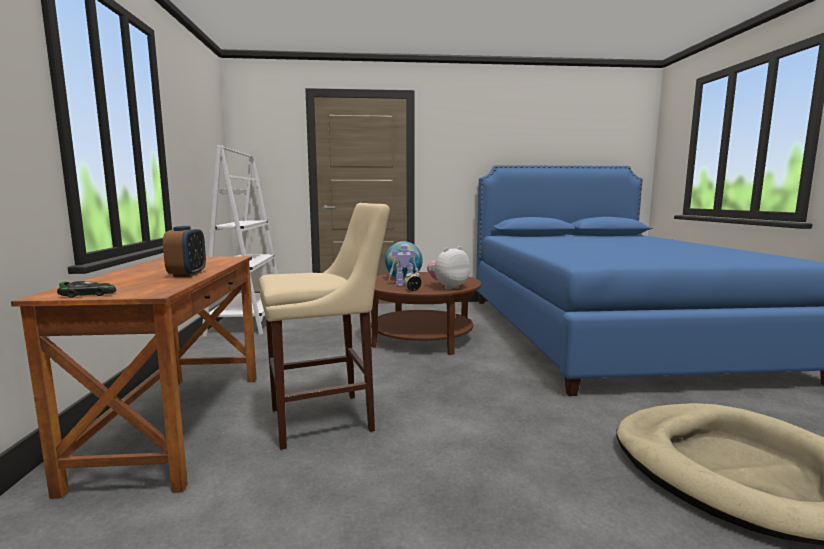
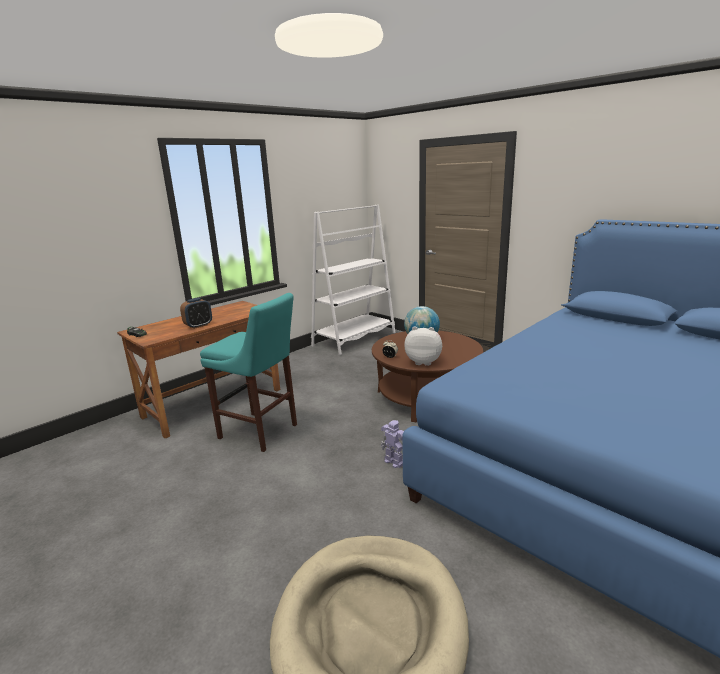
camera: 50 degrees right, 10 degrees up
(327, 419) = (261, 432): beige stool -> turquoise stool
(404, 284) = (402, 348): toy robot -> toy robot (394, 461)

